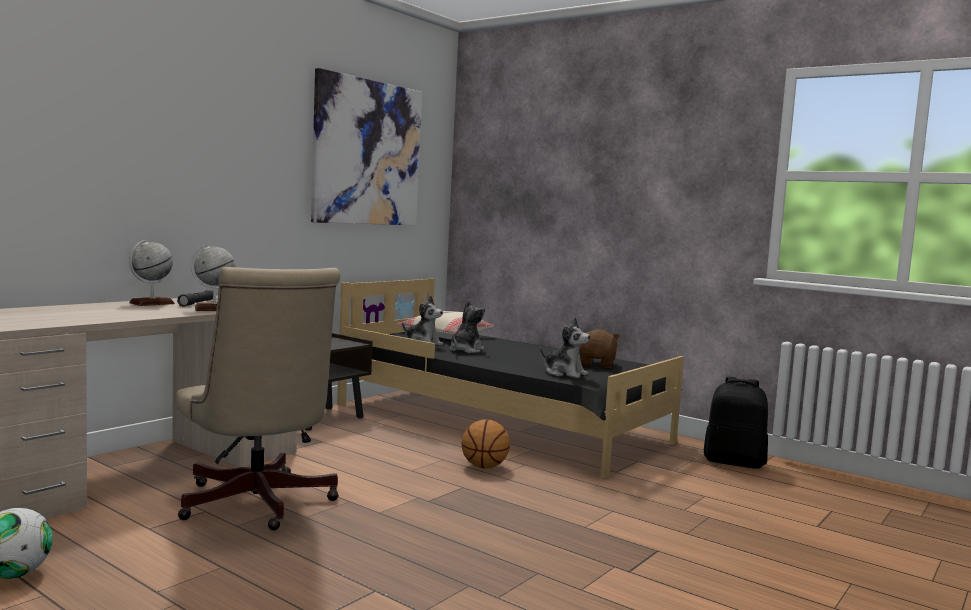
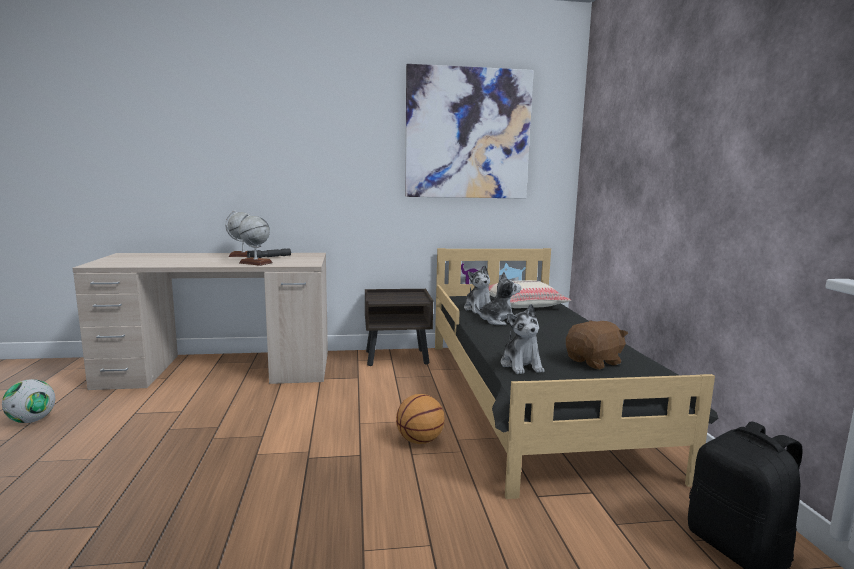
camera: 45 degrees right, 5 degrees up
(257, 505) = (211, 418): beige office chair -> none

